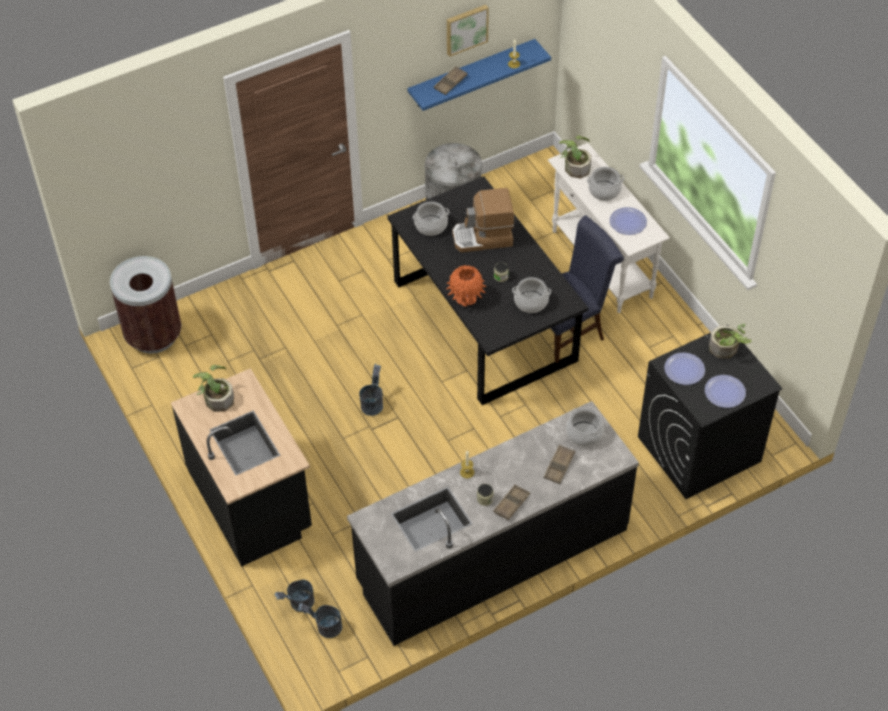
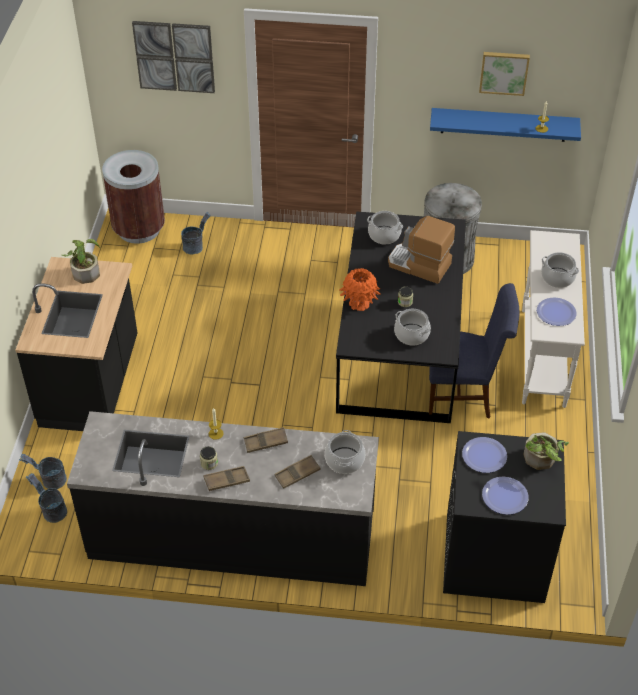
camera: 35 degrees right, 5 degrees down
(160, 151) = (174, 56): none -> picture
(373, 403) = (250, 363): grey bucket -> grey bucket (196, 246)
(450, 83) = (472, 119): brown tray -> brown tray (265, 442)
(575, 166) = (548, 247): potted plant -> none

